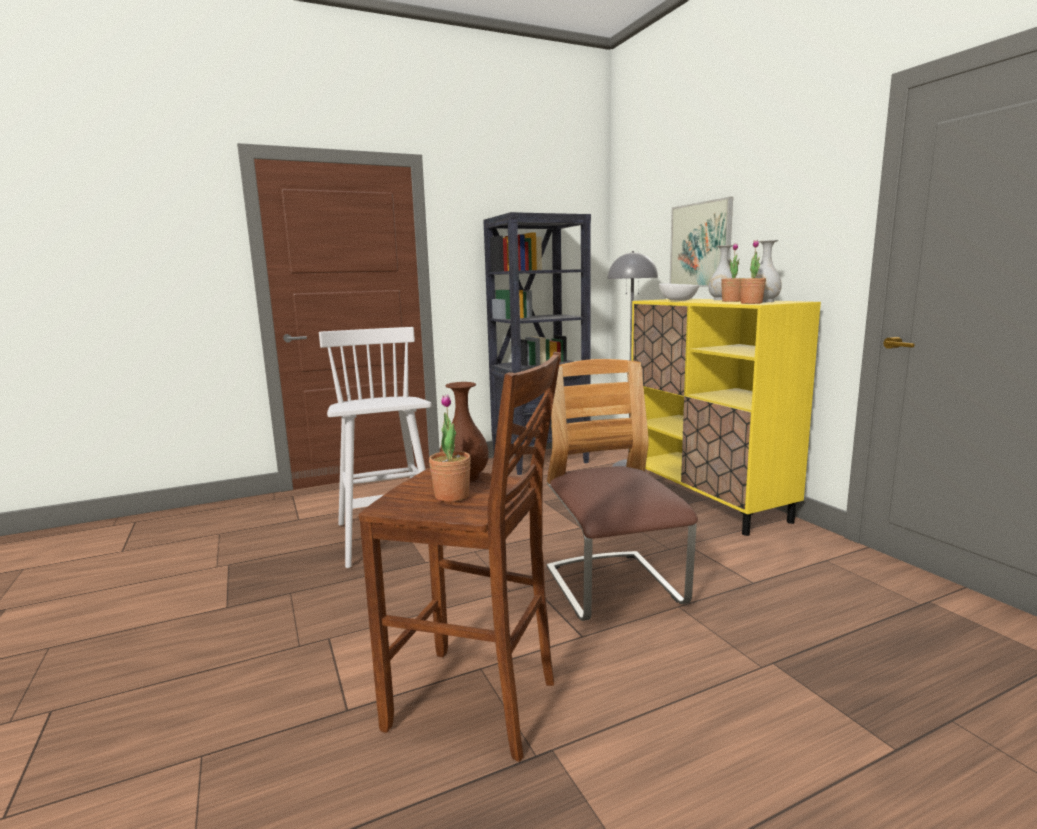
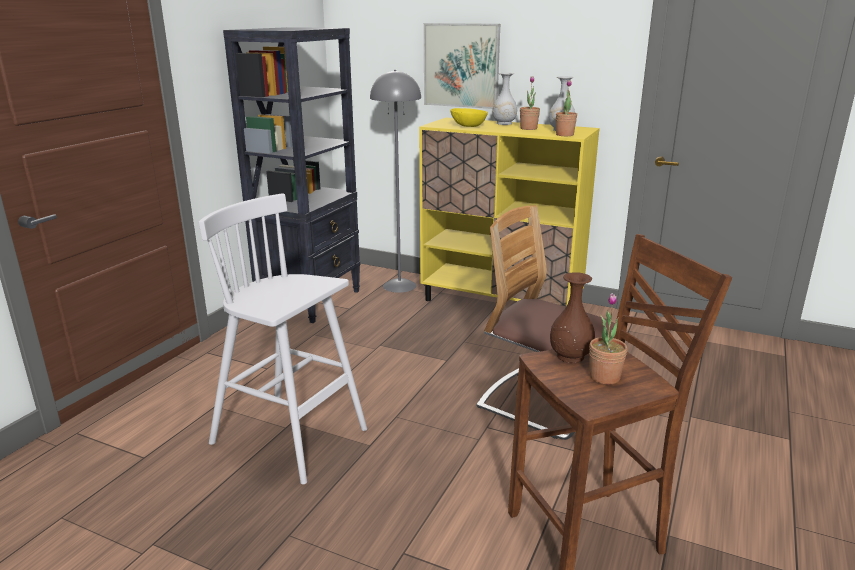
camera: 40 degrees left, 10 degrees up
(677, 300) = (468, 126): white bowl -> yellow bowl

